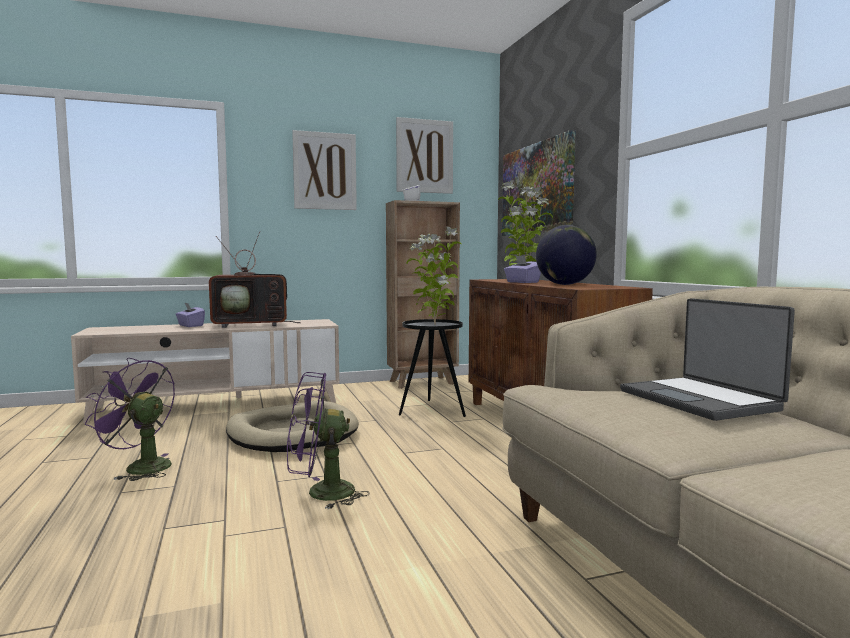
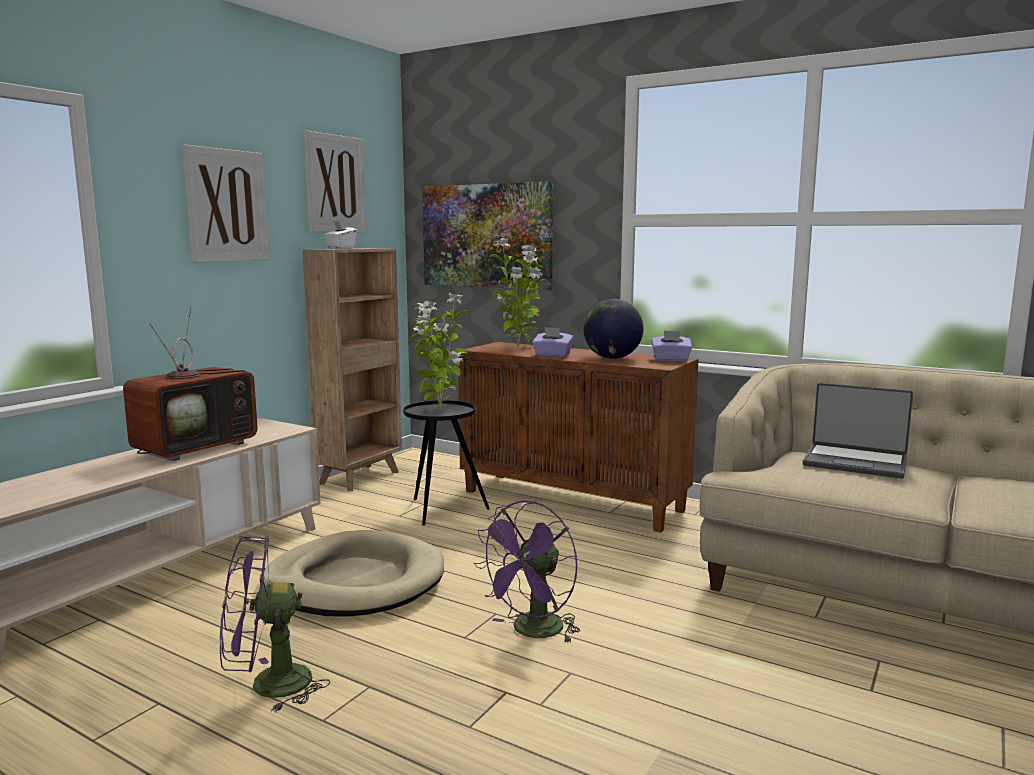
camera: 40 degrees left, 5 degrees up
(190, 325) = (101, 466): purple tissue box -> purple tissue box (671, 360)

